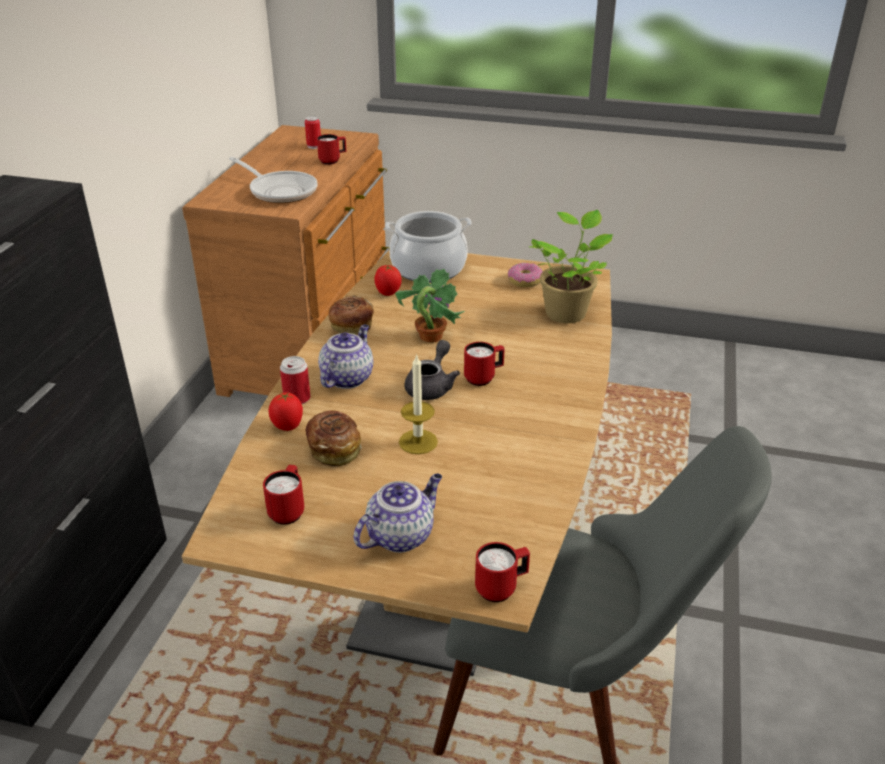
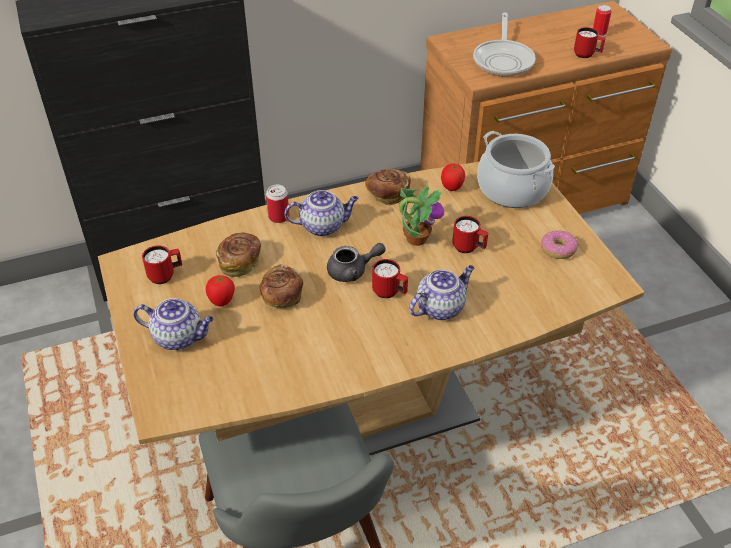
camera: 55 degrees right, 10 degrees up
(288, 427) = (245, 230): tomato -> tomato (222, 302)
(418, 442) = (281, 297): candle -> bread
(501, 588) = (163, 410): red mug -> red mug (469, 248)
(531, 360) = (440, 307): none -> teapot
(567, 312) = (536, 296): potted plant -> none

